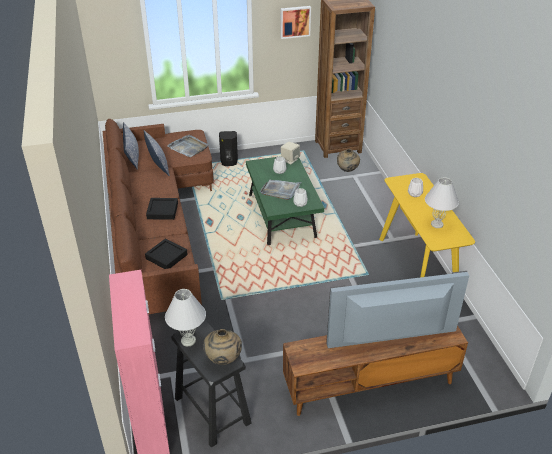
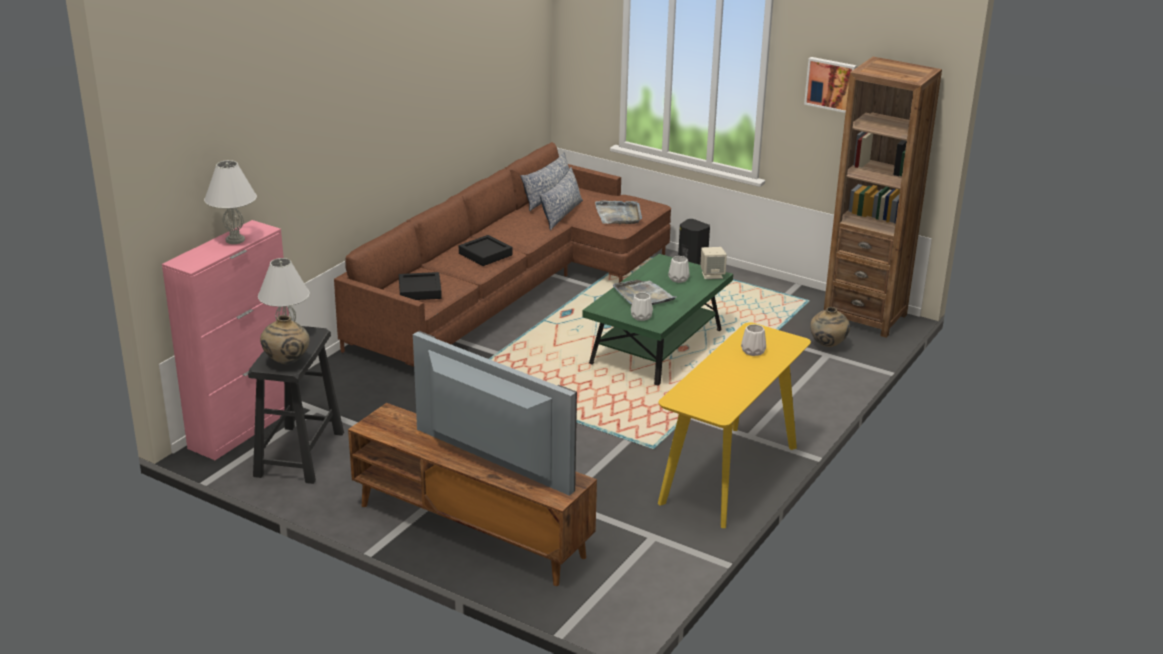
camera: 45 degrees right, 10 degrees down
(436, 224) = (716, 387): white table lamp -> white table lamp (235, 240)

